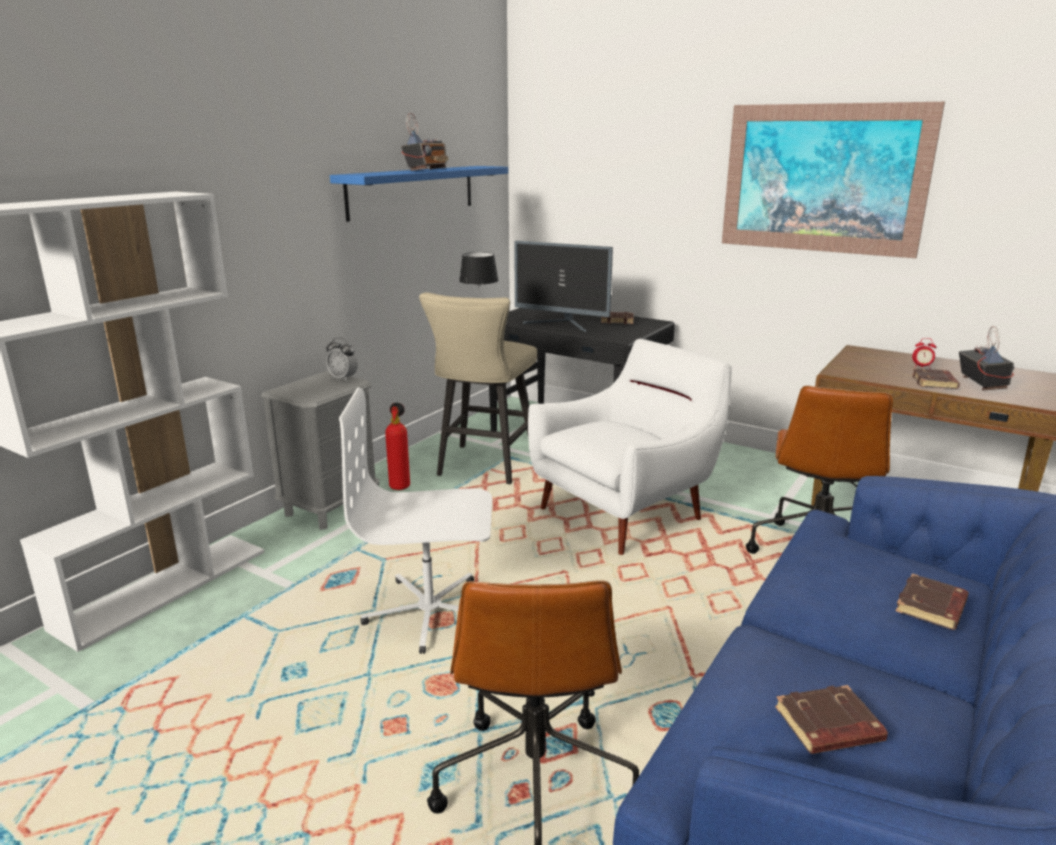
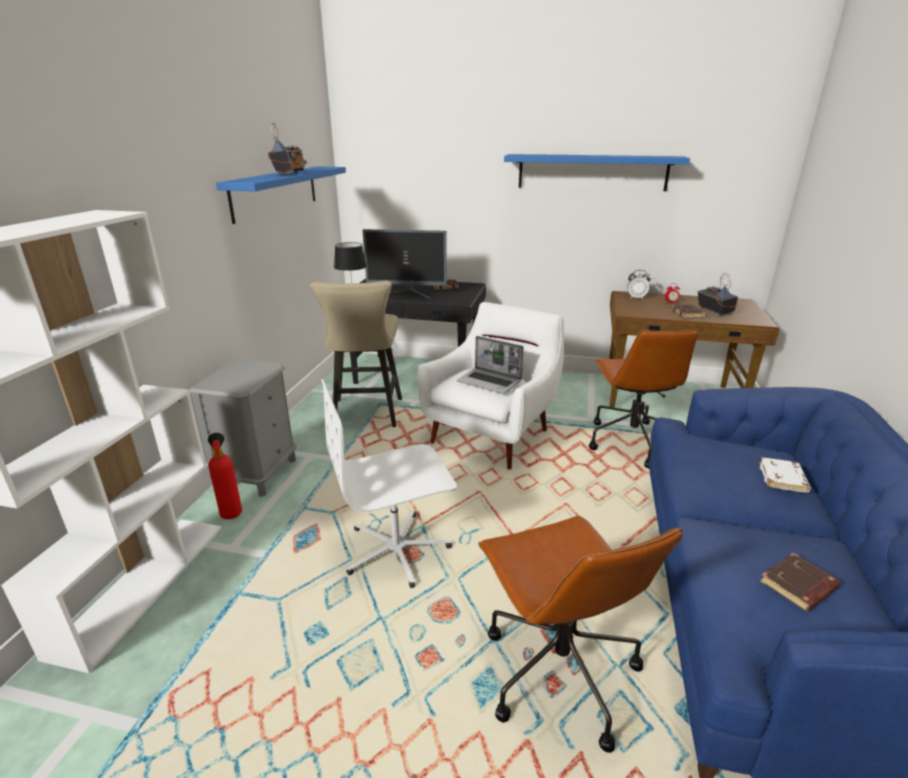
camera: 20 degrees left, 5 degrees up
(343, 378) = (256, 364): alarm clock -> alarm clock (636, 298)
(400, 485) = (307, 443): fire extinguisher -> fire extinguisher (231, 512)
(615, 438) = (490, 382): none -> laptop
(823, 179) = (592, 172): picture -> blue shelf
(932, 607) = (783, 478): brown book -> white book

